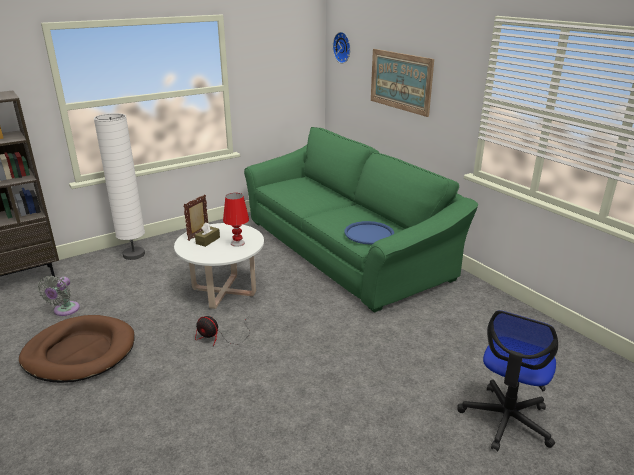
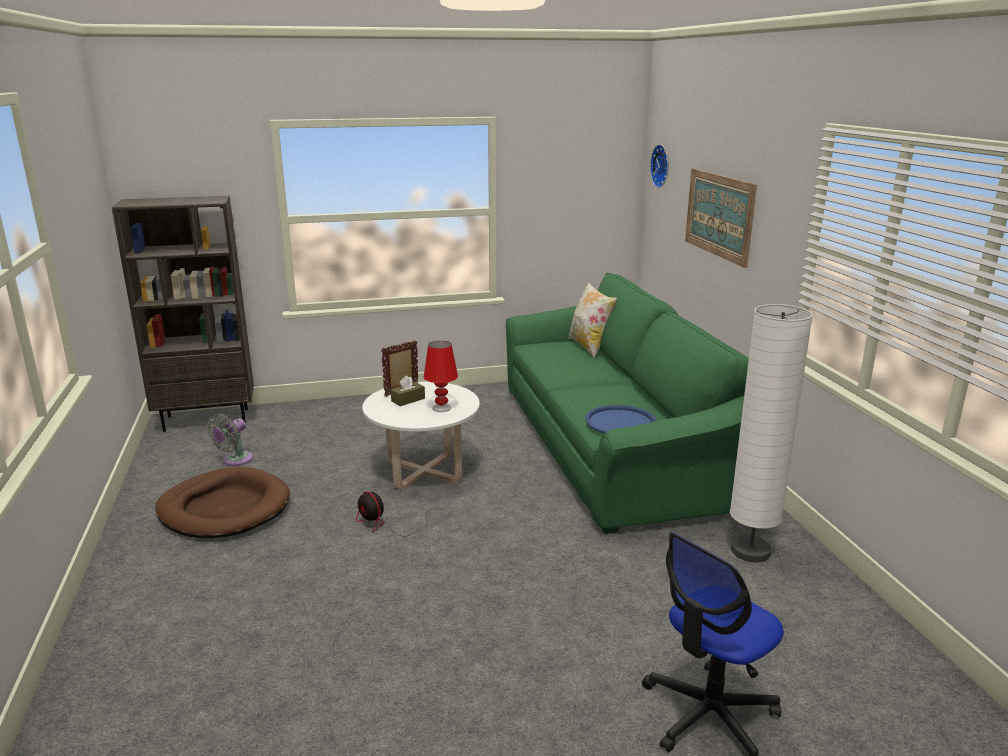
camera: 20 degrees right, 5 degrees down
(134, 254) = (345, 411): white floor lamp -> white floor lamp (750, 551)
(311, 182) = (589, 347): none -> pillow

